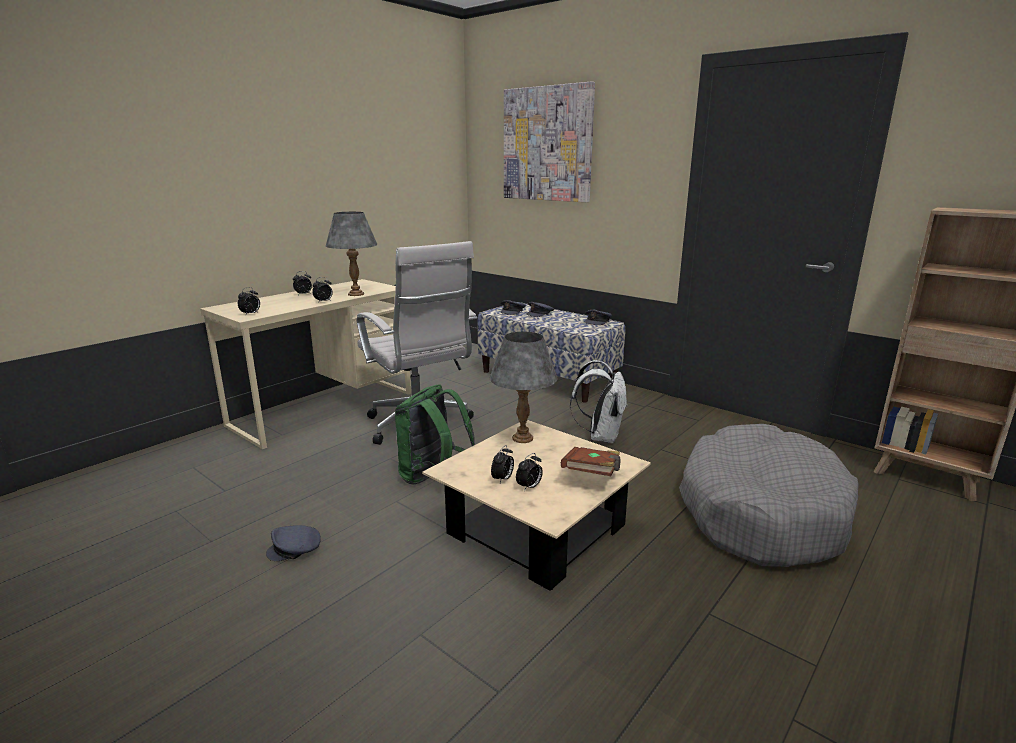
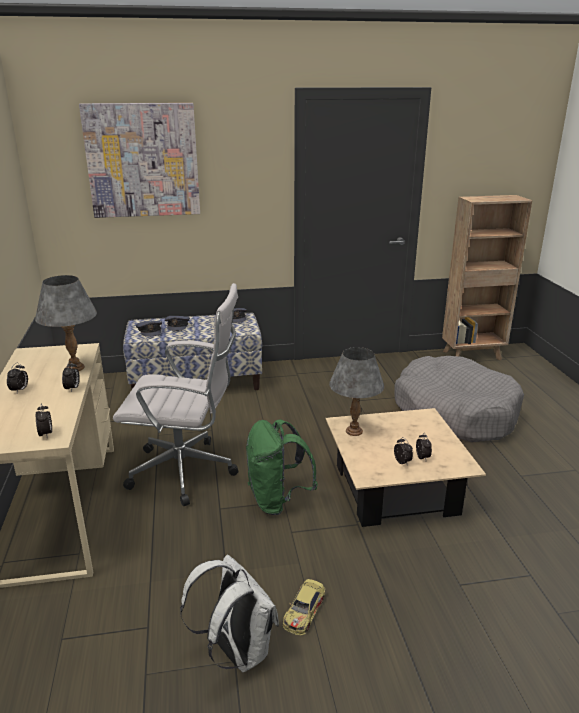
camera: 50 degrees left, 5 degrees up
(295, 549) = (304, 610): grey cap -> toy car
(592, 474) = (429, 431): brown book -> none
(601, 436) = (314, 410): white backpack -> white backpack (236, 651)

